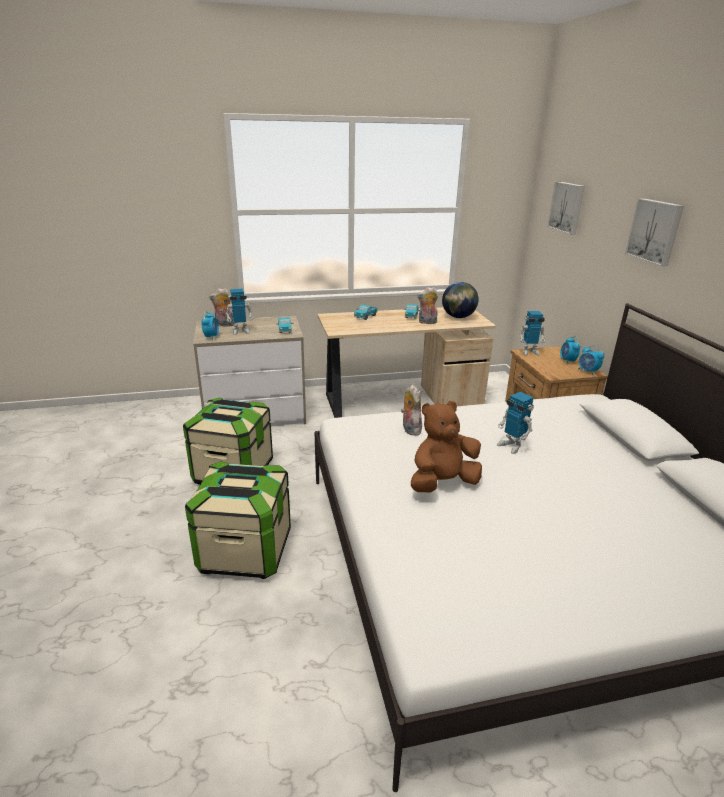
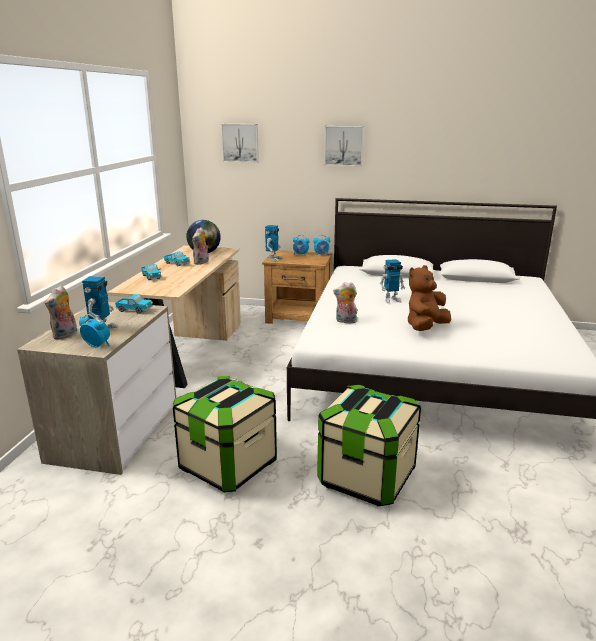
camera: 65 degrees left, 5 degrees down
(442, 483) = (425, 327): brown plush toy -> brown plush toy turned 45 degrees clockwise

